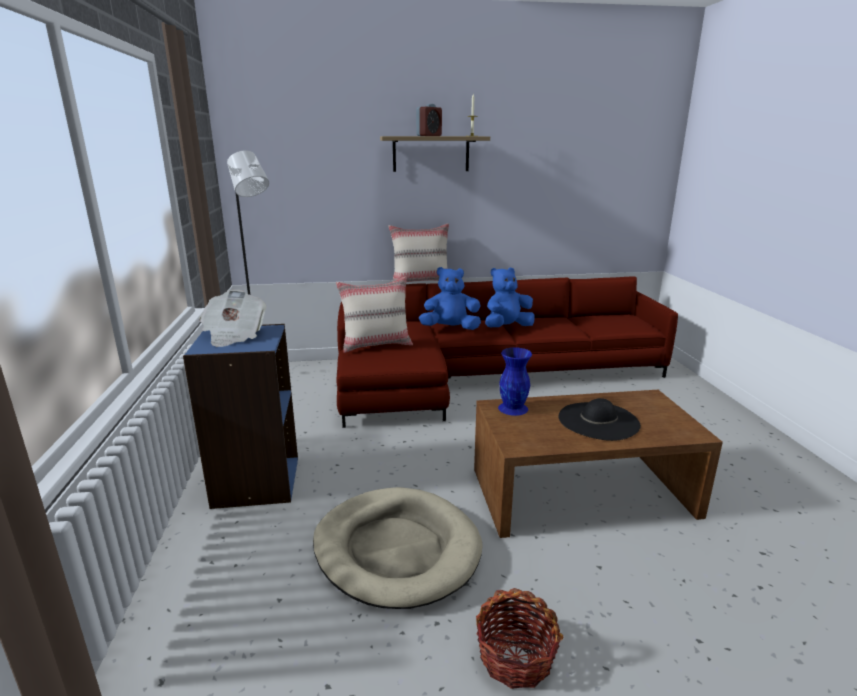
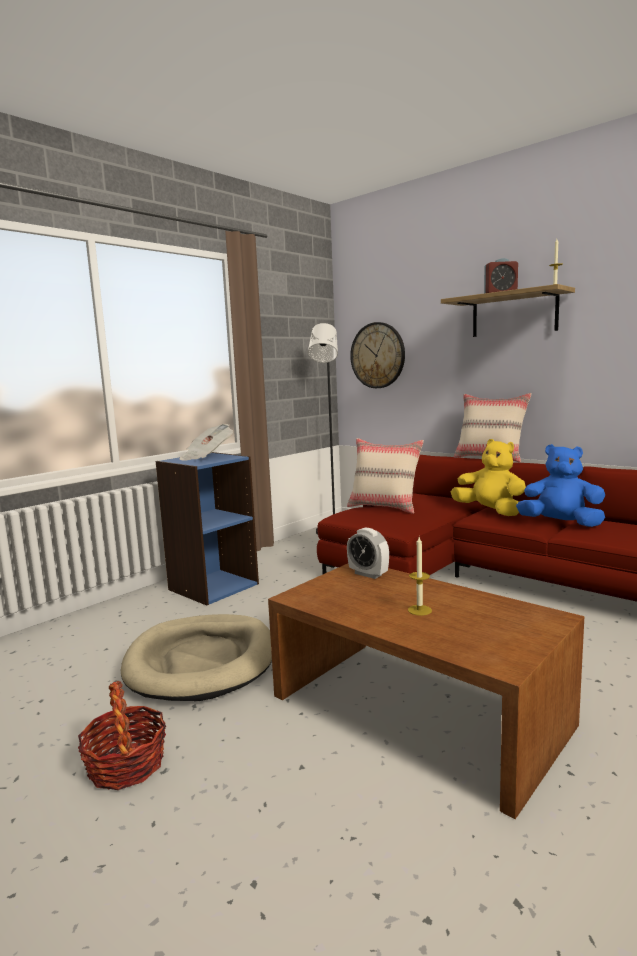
camera: 50 degrees right, 10 degrees down
(282, 185) = (377, 355): none -> wall clock
(450, 328) = (490, 512): blue plush toy -> yellow plush toy
(513, 408) = (368, 574): blue vase -> alarm clock
(598, 421) = (419, 610): black hat -> candle

